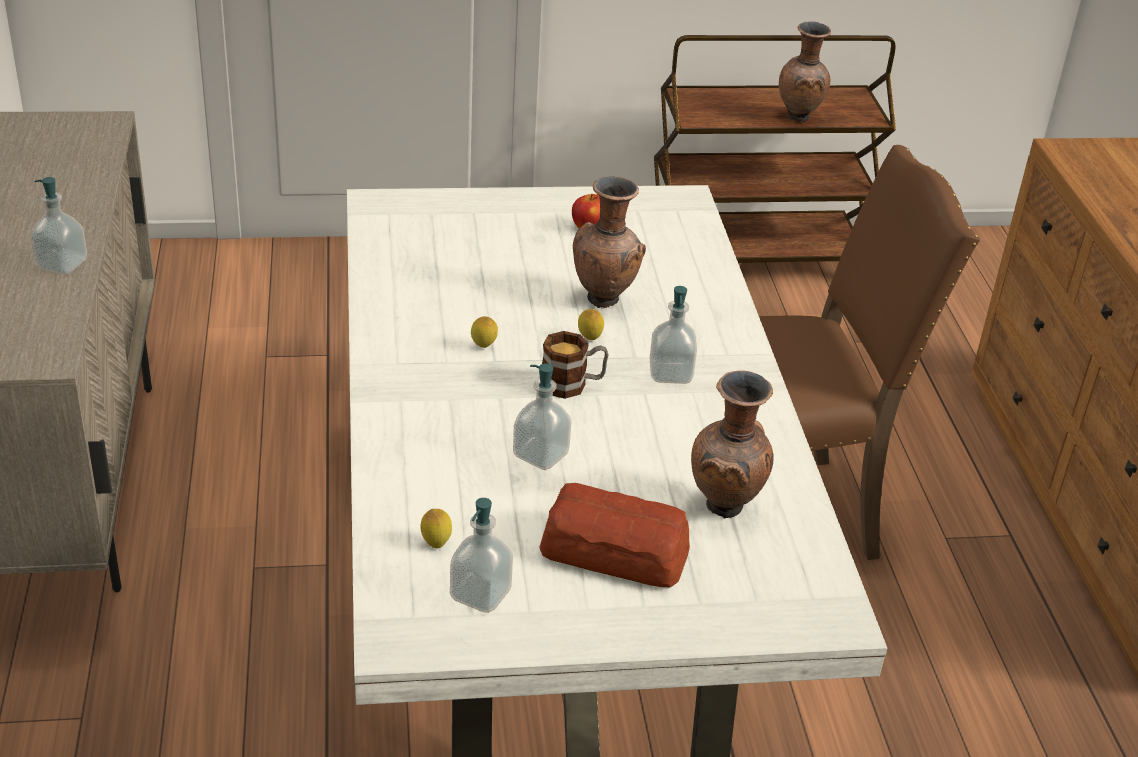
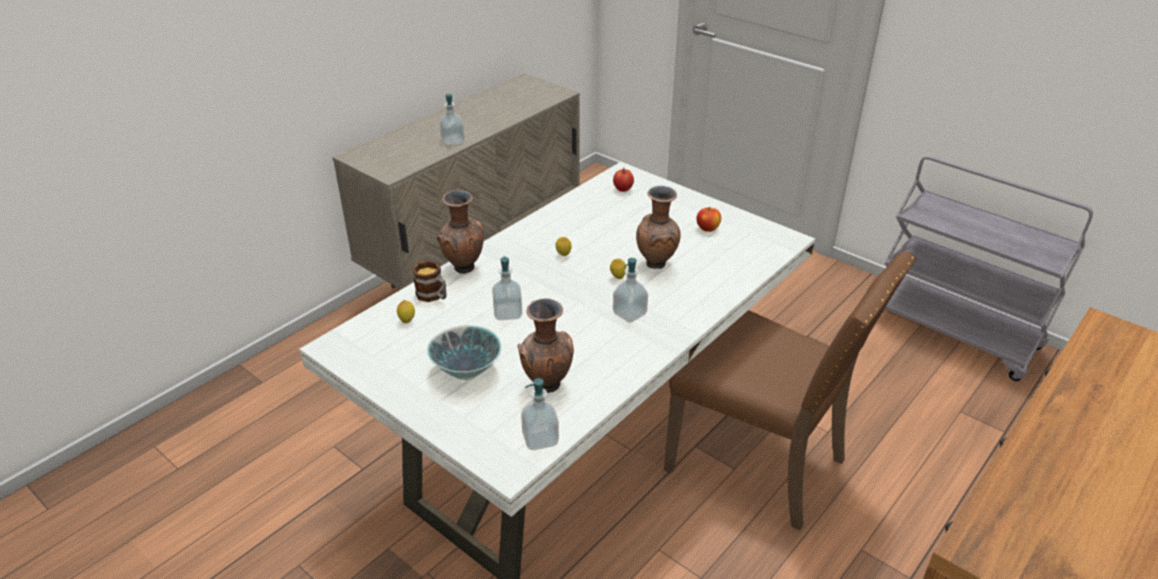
camera: 50 degrees right, 0 degrees up
(412, 225) = (623, 189): none -> apple
(480, 594) = (388, 351): soap dispenser -> soap dispenser (540, 439)
(573, 384) = (574, 292): mug -> mug (433, 296)
(615, 553) = (466, 372): bread -> bowl
(753, 259) = (954, 333): brown cart -> grey cart
(799, 118) = (994, 242): brown vase -> brown vase (464, 269)

